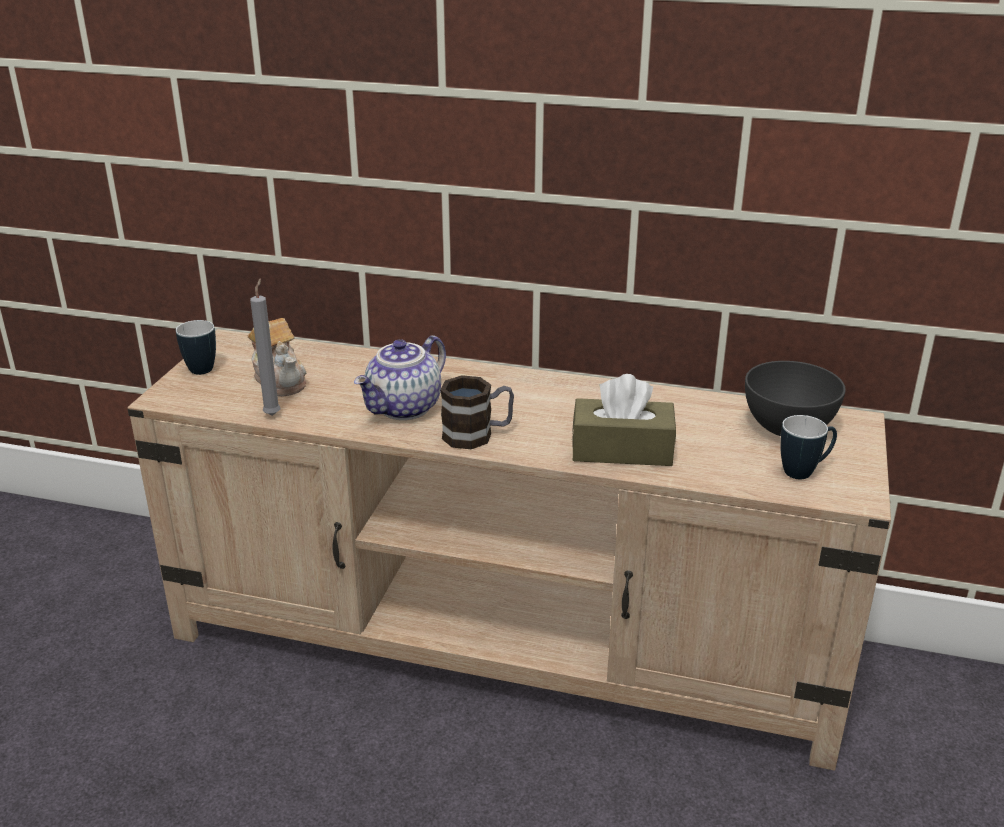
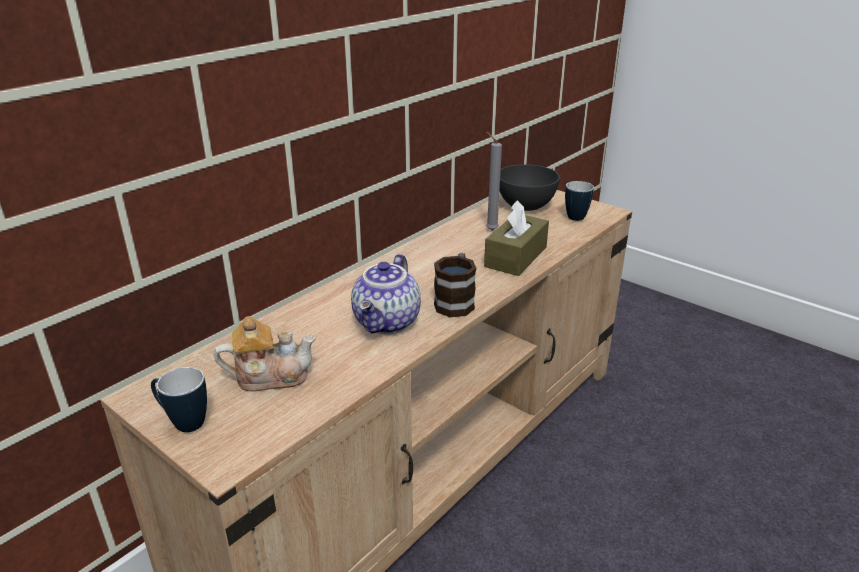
camera: 65 degrees left, 0 degrees up
(273, 414) = (334, 392): grey candle -> grey candle (490, 230)
(405, 409) = (388, 322): teapot -> teapot turned 45 degrees clockwise

